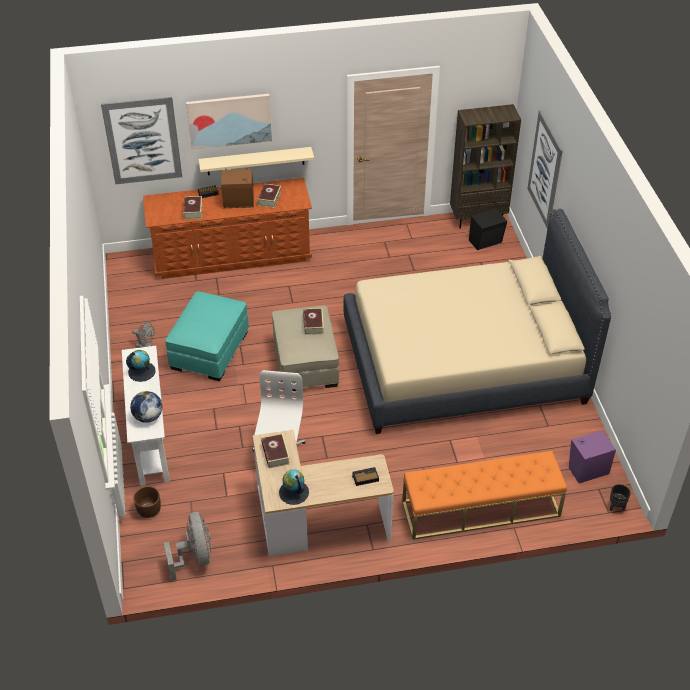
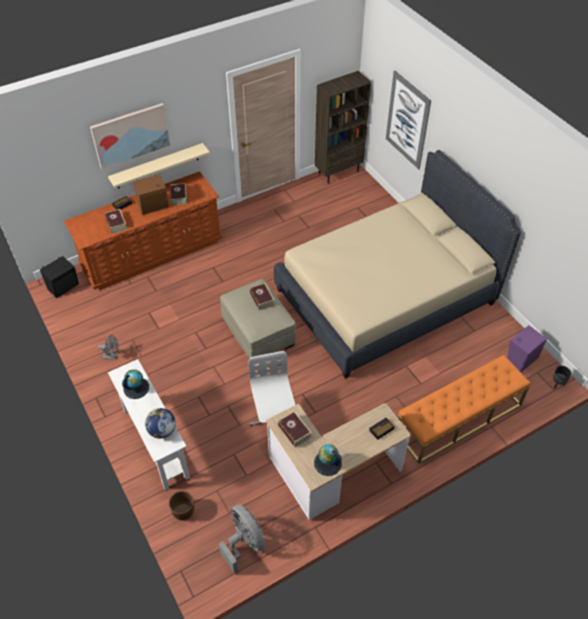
camera: 20 degrees left, 5 degrees up
(143, 141) = (55, 171): picture -> none
(210, 349) = (171, 343): turquoise ottoman -> none
(486, 242) = (354, 190): black speaker -> black speaker (64, 287)

